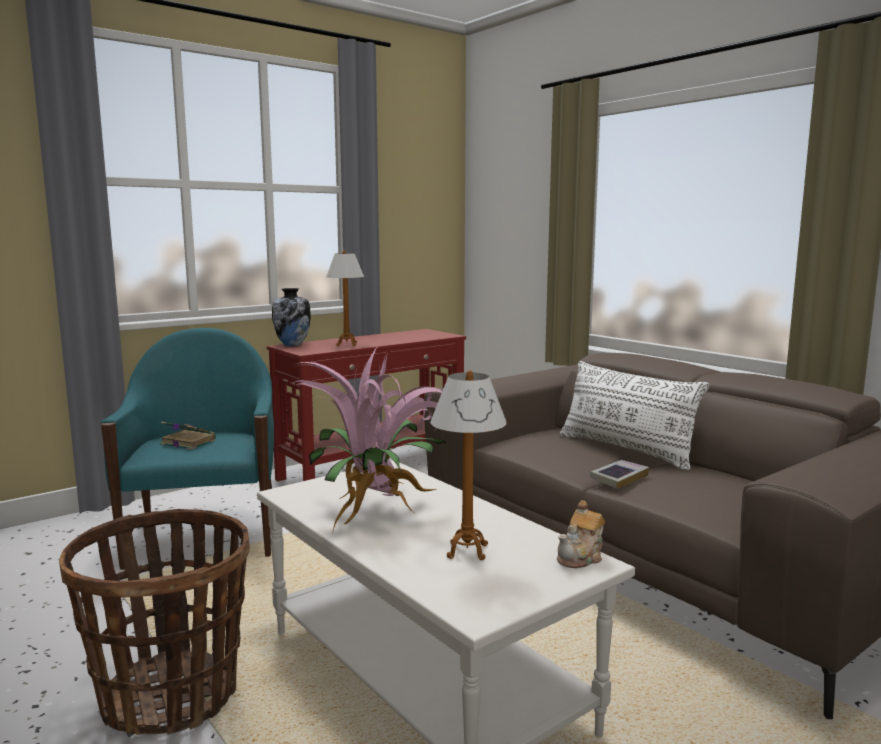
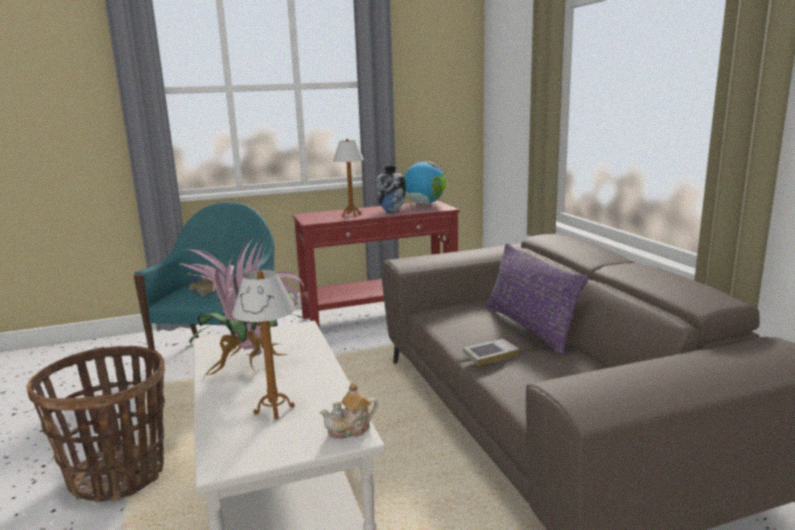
camera: 20 degrees right, 5 degrees up
(293, 345) = (311, 214): vase -> vase (391, 211)
(418, 332) = (424, 204): none -> globe
(626, 450) = (528, 328): white pillow -> purple pillow

